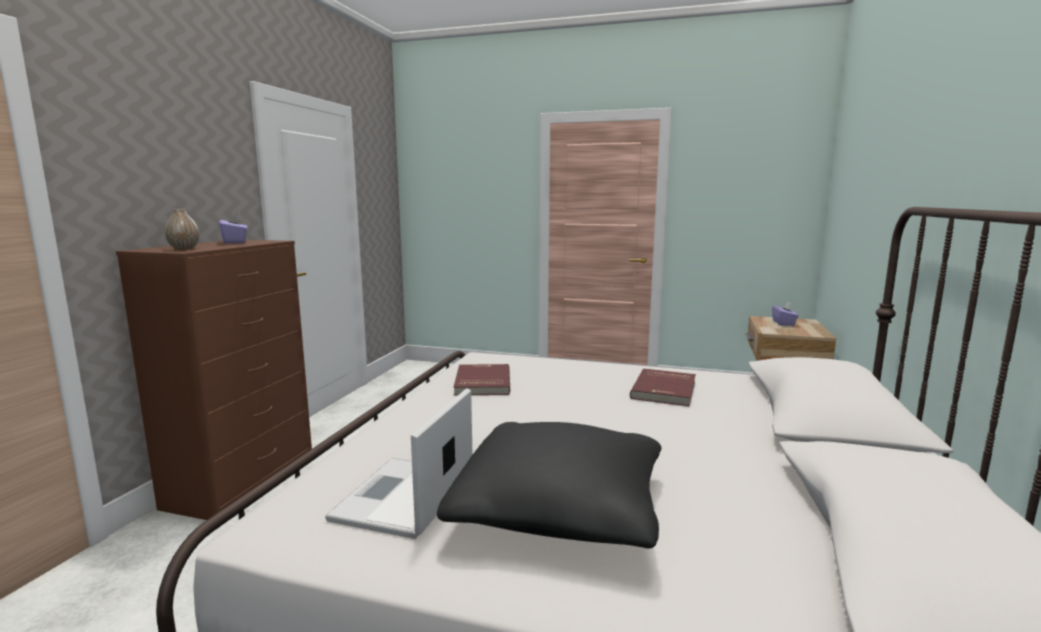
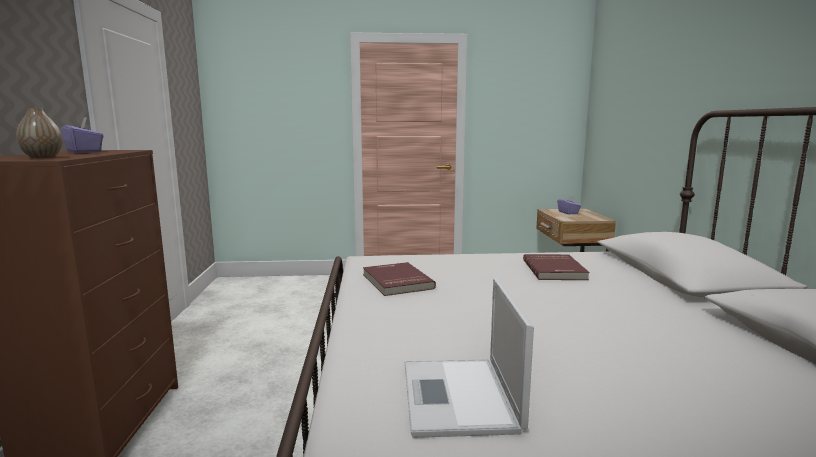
camera: 20 degrees left, 0 degrees up
(560, 508) = (604, 379): black pillow -> none

